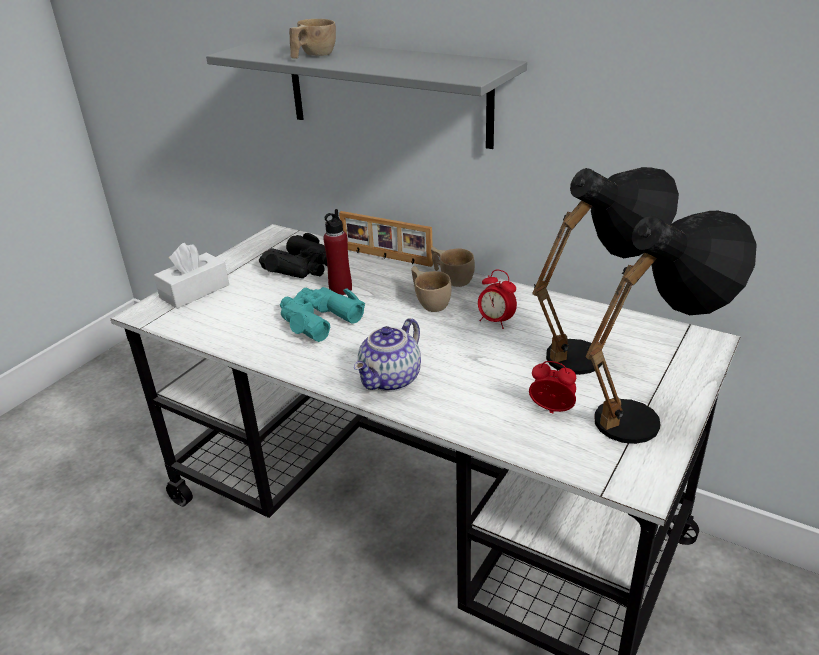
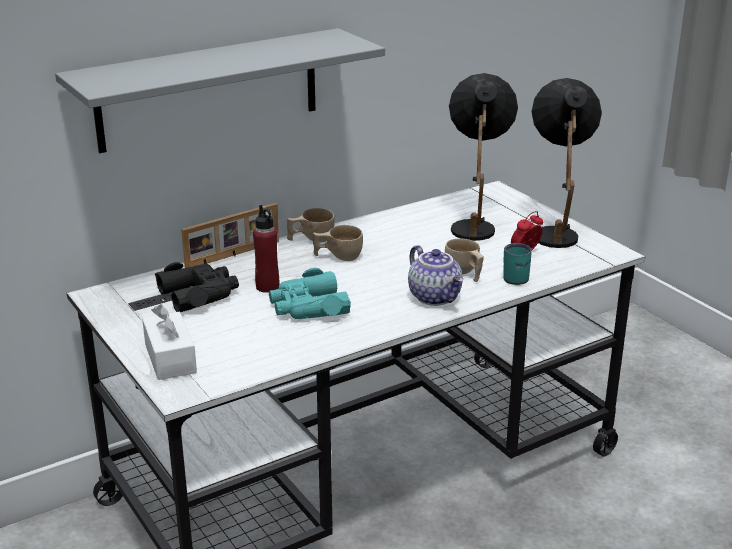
camera: 65 degrees left, 5 degrees down
(312, 55) = (186, 69): beige cup -> beige cup (464, 273)
(487, 422) = (518, 277): none -> turquoise mug
(496, 322) = (397, 241): alarm clock -> none

